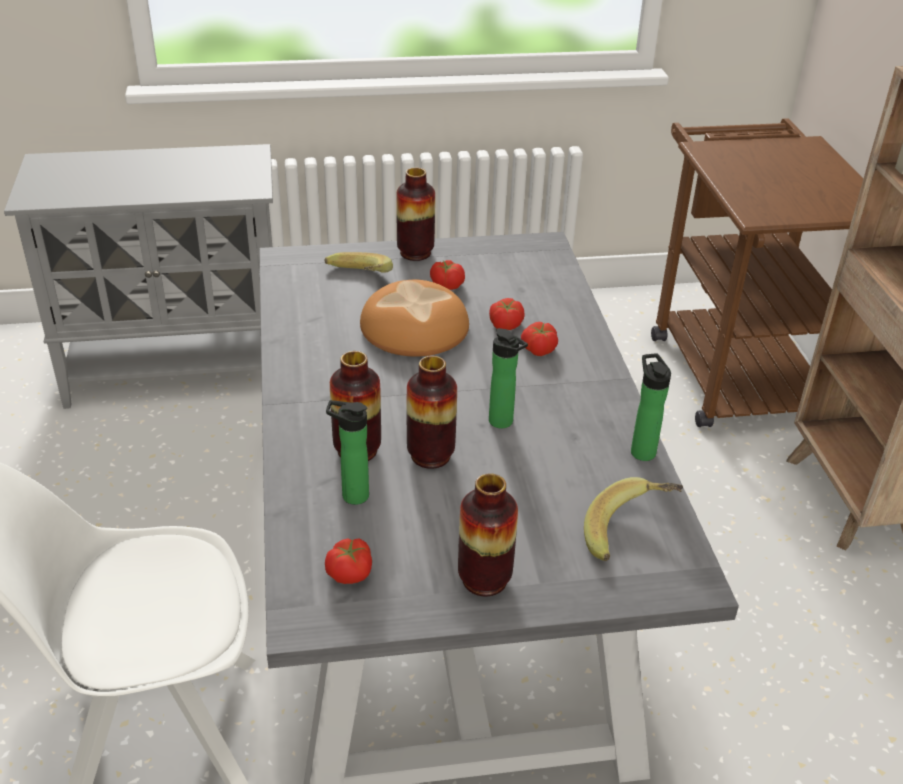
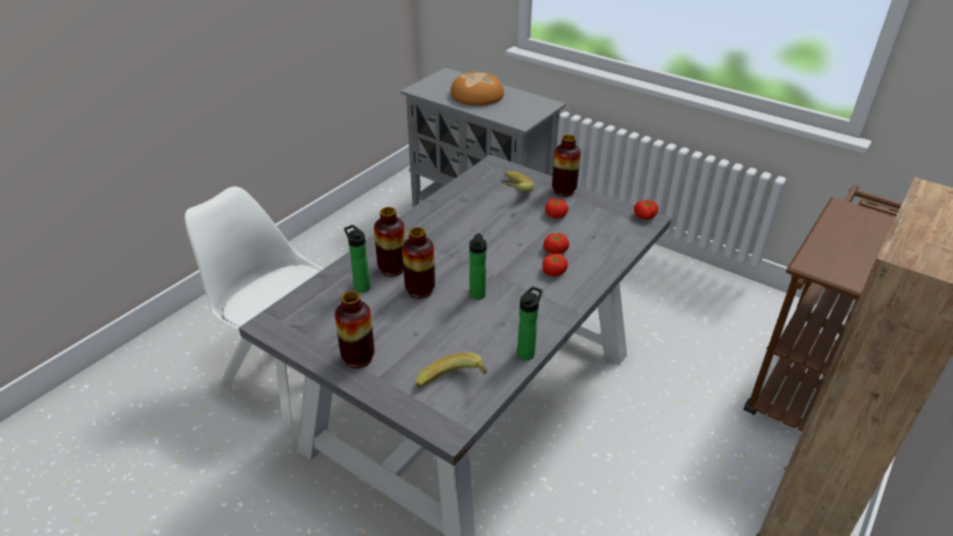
camera: 45 degrees right, 0 degrees up
(350, 573) = (312, 318): tomato -> tomato (645, 216)
(415, 328) = (506, 228): bread -> bread (477, 95)

